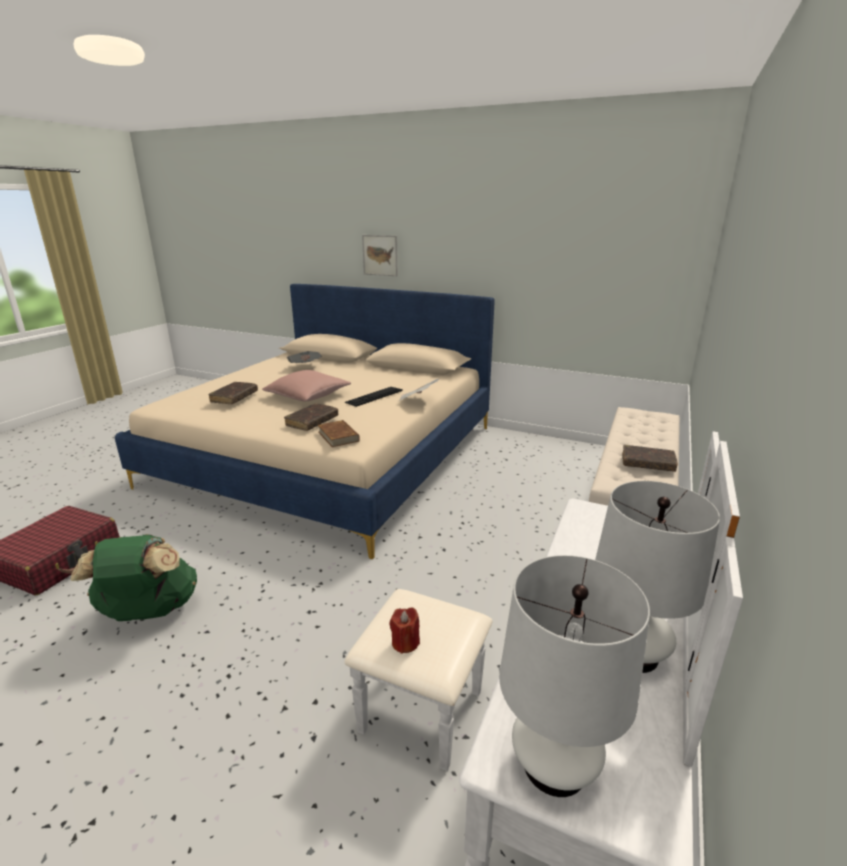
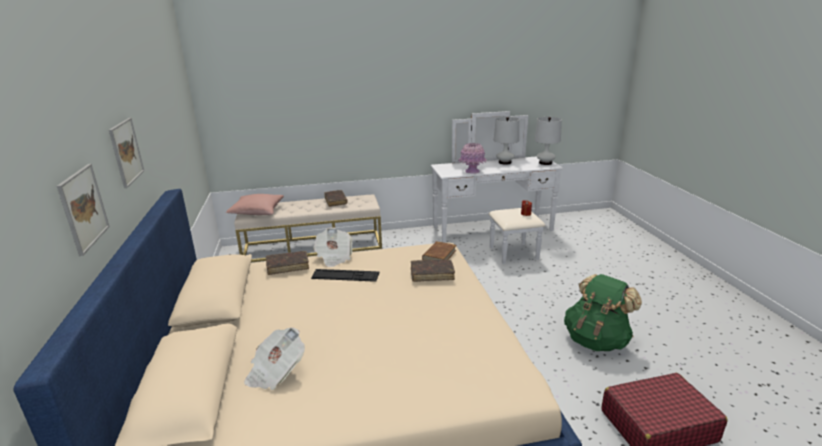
camera: 125 degrees left, 0 degrees up
(234, 397) = (443, 338): brown book -> brown book (288, 266)
(308, 396) = (380, 308): pink pillow -> pink pillow (257, 212)
(452, 246) = (126, 152): none -> picture
(579, 547) = (472, 171): none -> pink vase

